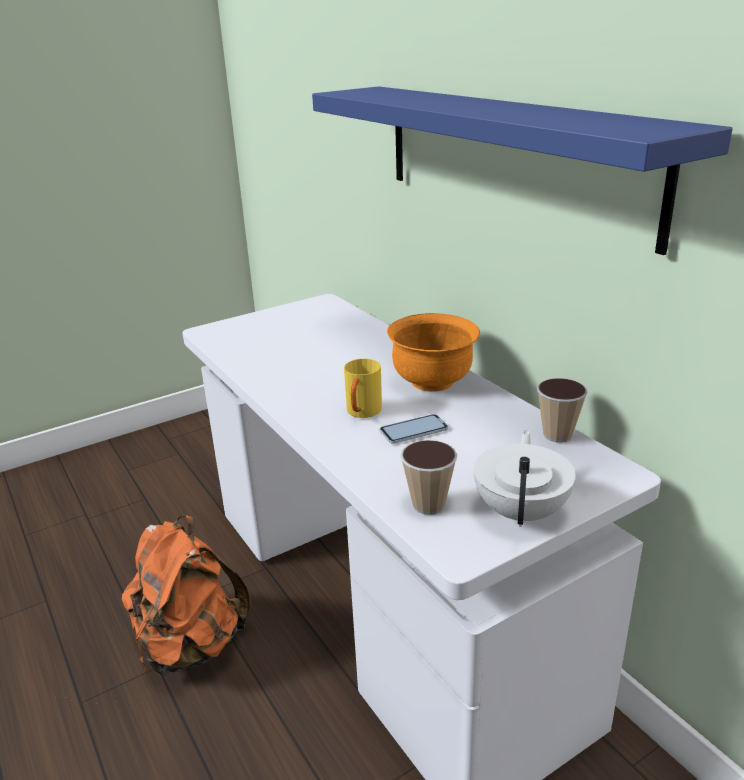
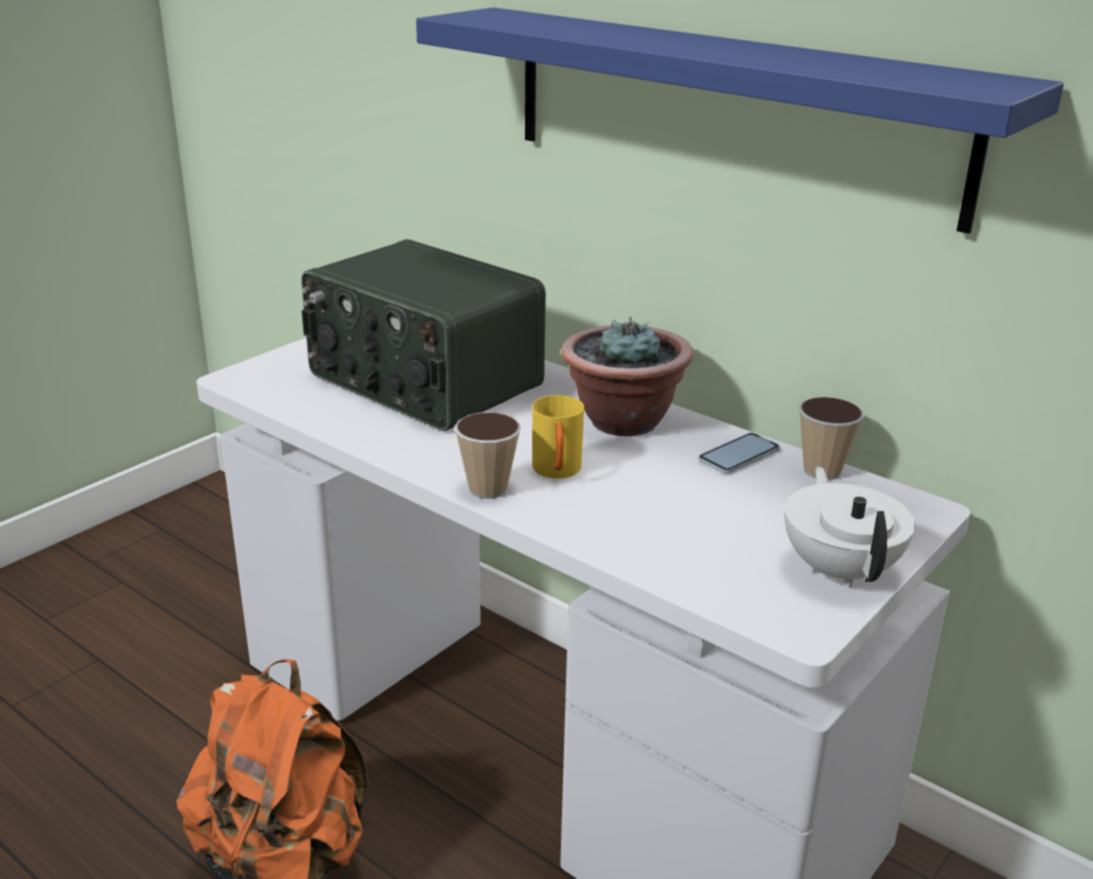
camera: 20 degrees left, 0 degrees up
(316, 343) = (422, 382): none -> radio
(414, 430) = (641, 487): phone -> phone (739, 455)
(428, 504) = (724, 578): cup -> cup (488, 489)
(432, 382) = (622, 420): orange bowl -> potted plant

